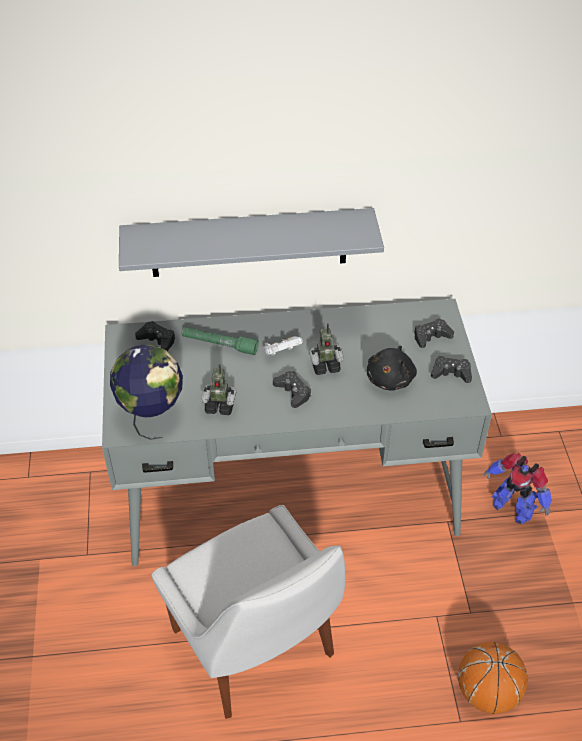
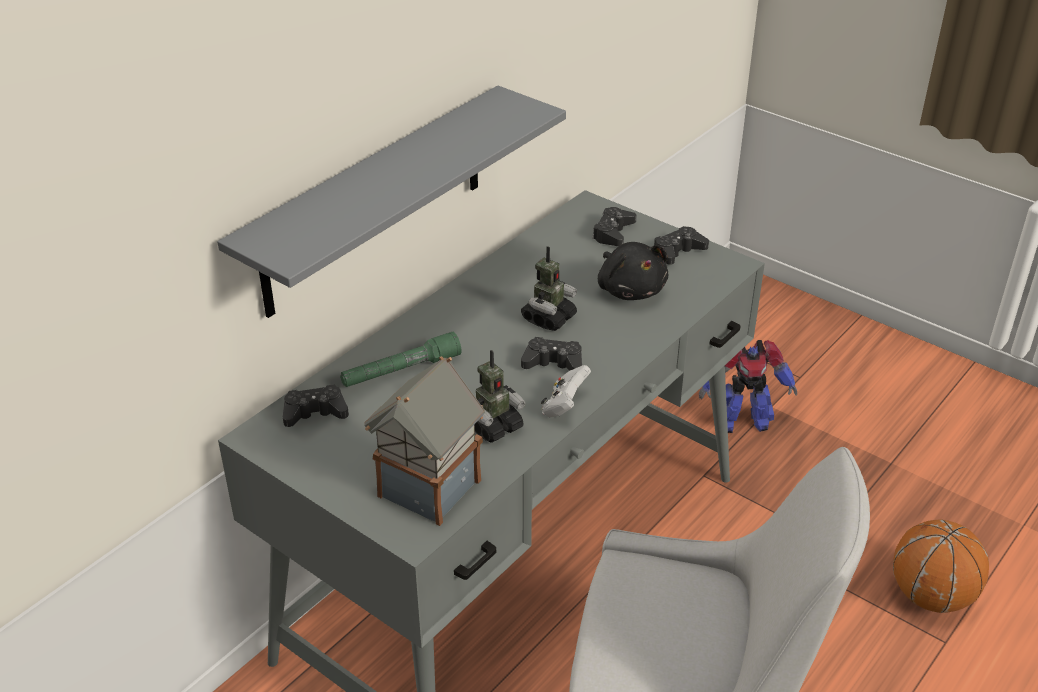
camera: 45 degrees left, 10 degrees down
(152, 416) = (428, 491): globe -> toy house
(281, 353) = (485, 336): white game controller -> white game controller (564, 406)

